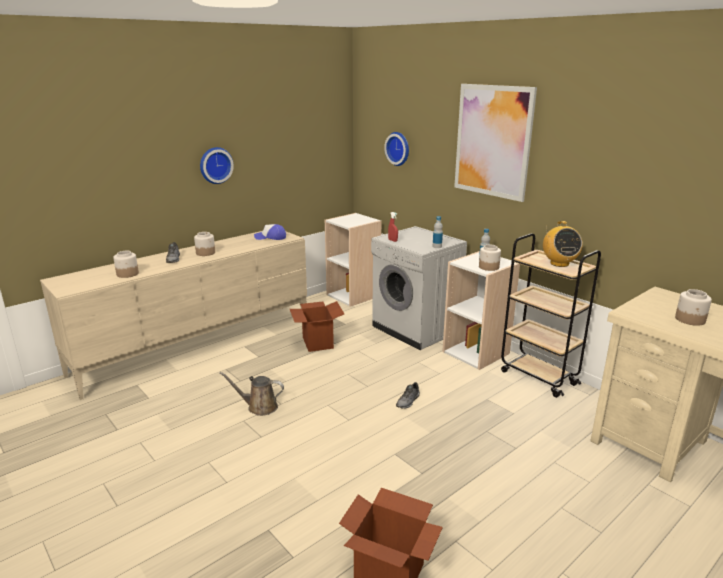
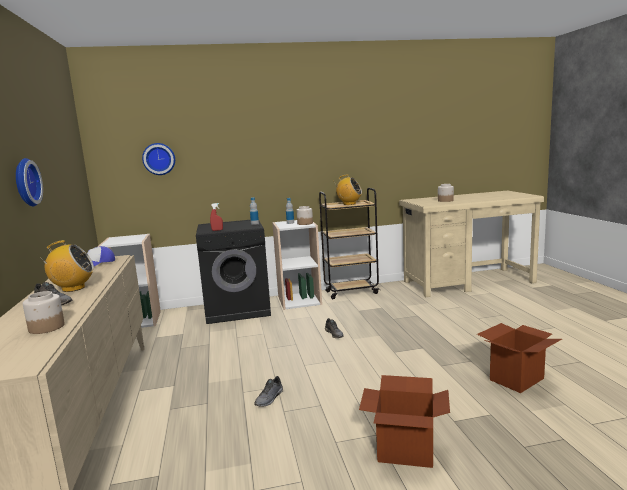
camera: 60 degrees left, 10 degrees down
(205, 253) = (73, 288): jar -> radio
(259, 407) = (270, 398): brown watering can -> grey shoe
(317, 342) = (195, 351): cardboard box -> cardboard box (405, 451)
(414, 330) = (238, 311): white washing machine -> black washing machine
(493, 141) = (264, 134): picture -> none

